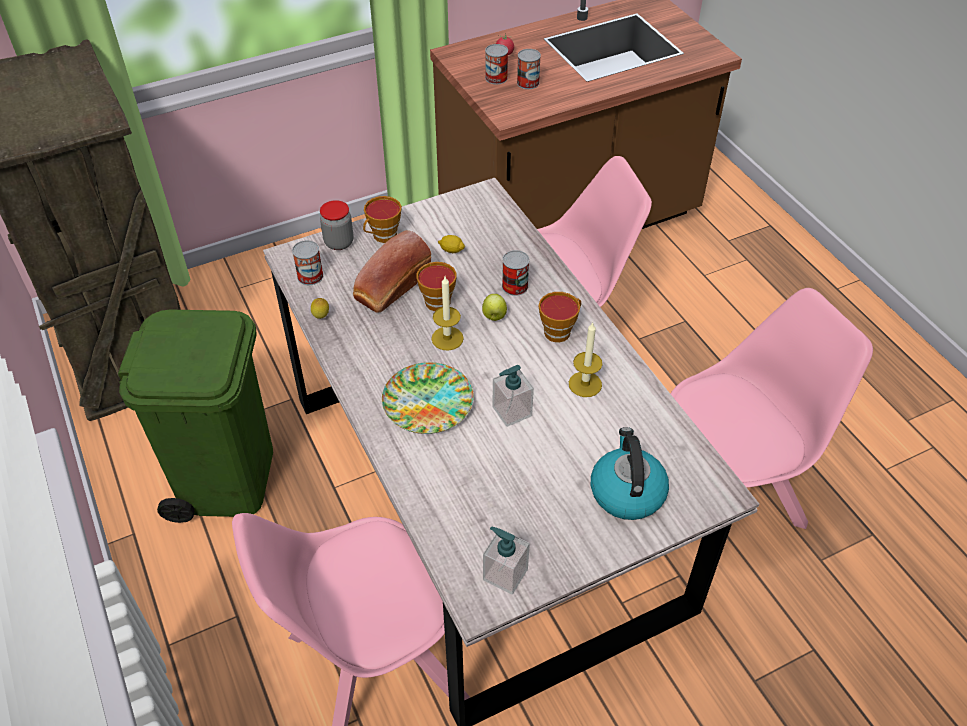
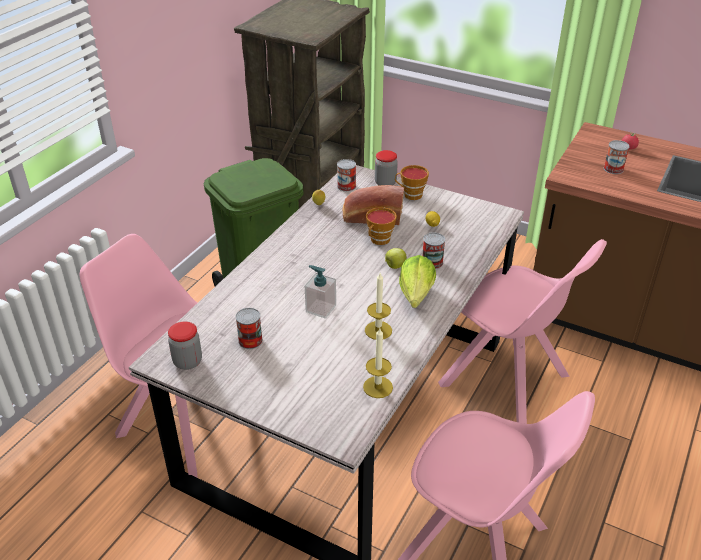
camera: 55 degrees right, 10 degrees down
(428, 402) = (294, 272): plate -> none
(447, 338) = (354, 256): candle -> candle (378, 387)
(496, 78) = (597, 155): can -> can (250, 341)
(505, 574) = (187, 362): soap dispenser -> jar
(559, 331) = (414, 299): cup -> lettuce
(626, 491) = (301, 389): kettle -> none

